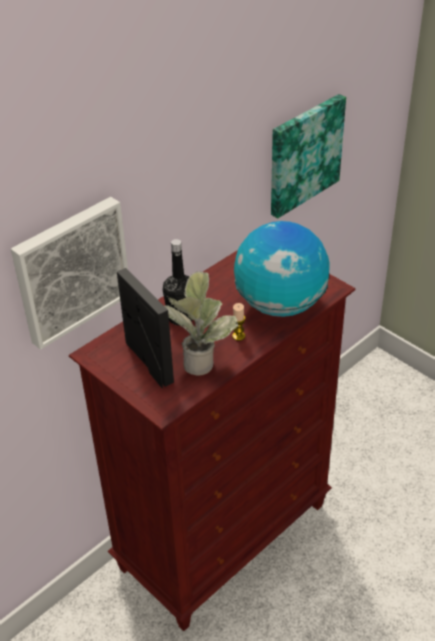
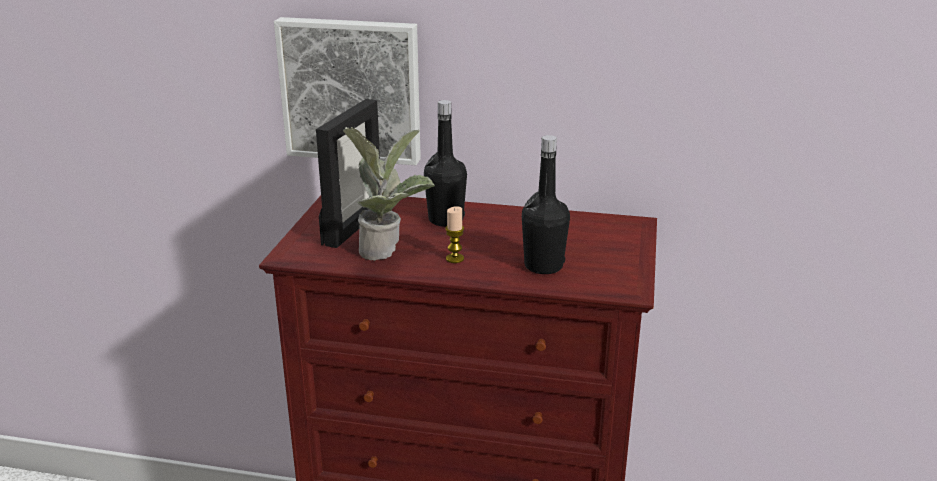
camera: 55 degrees right, 15 degrees down
(280, 305) = (543, 266): globe -> black bottle
(303, 154) = (776, 141): picture -> none

